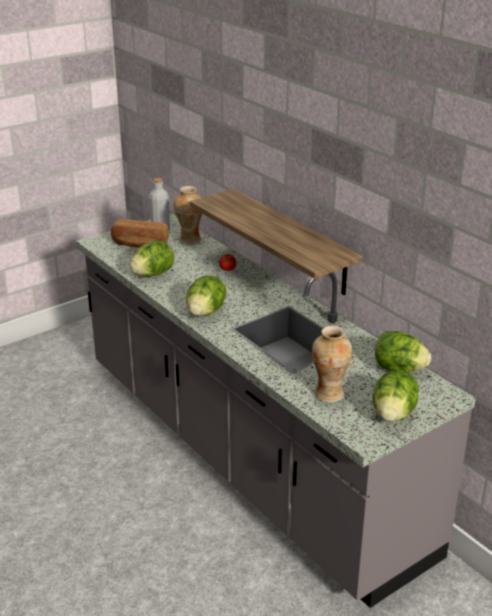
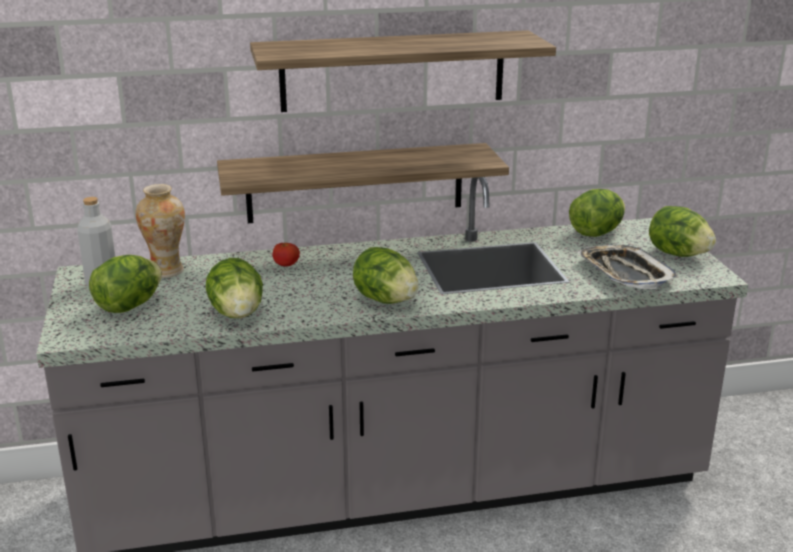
camera: 65 degrees left, 5 degrees down
(140, 244) = (129, 306): bread -> lettuce
(314, 173) = (393, 71): none -> shelf
(329, 394) = (625, 273): vase -> tray

